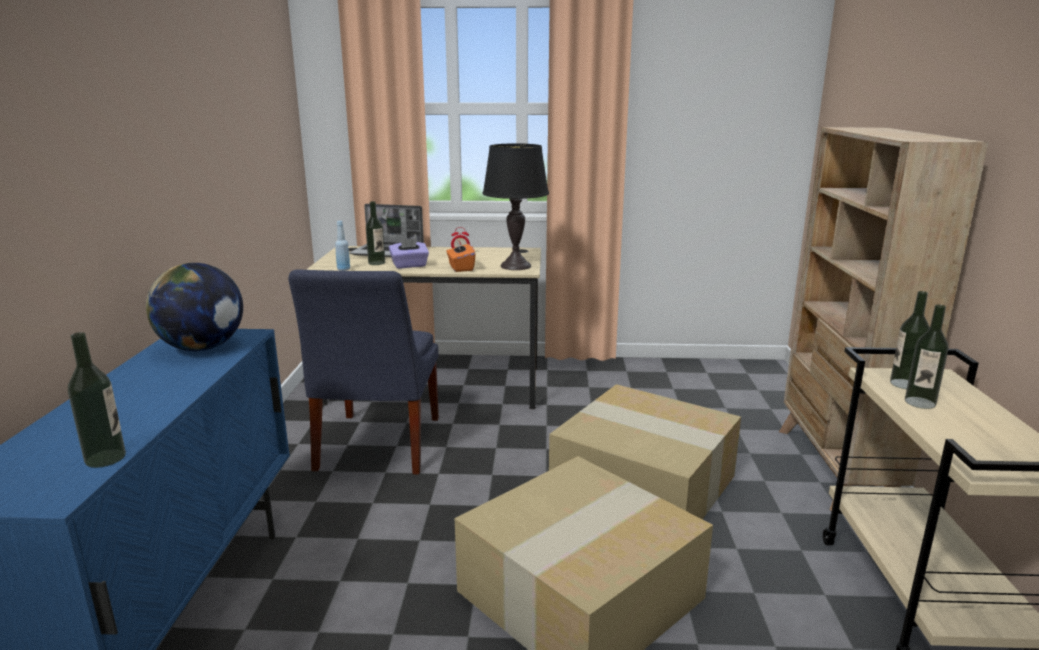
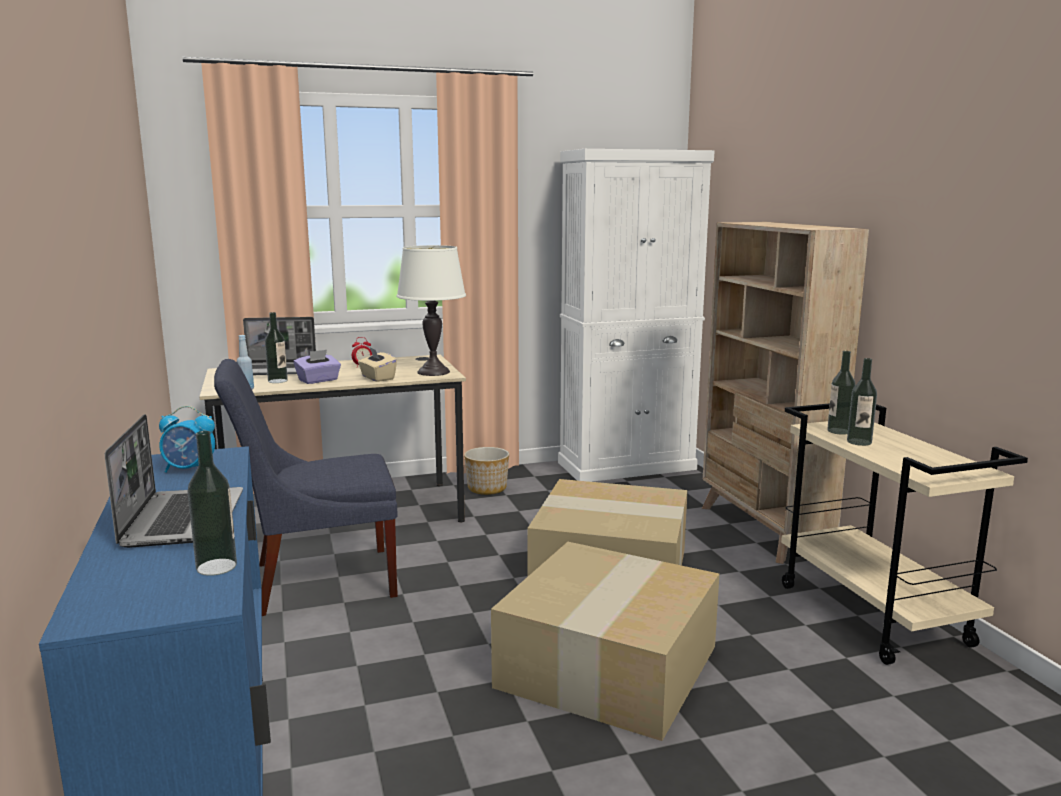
camera: 20 degrees left, 5 degrees down
(140, 399) = (182, 519): none -> laptop
(202, 348) = (189, 470): globe -> alarm clock
(377, 446) = (317, 580): blue chair -> blue chair turned 90 degrees clockwise
(460, 268) = (377, 378): orange tissue box -> beige tissue box
(516, 266) = (433, 372): black table lamp -> white table lamp
(575, 378) = (488, 488): none -> planter
(725, 373) = (627, 466): none -> white cabinet

